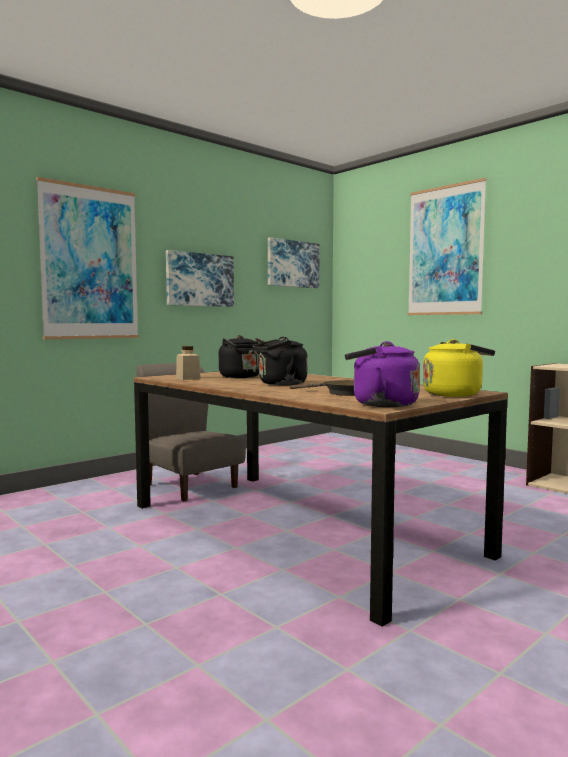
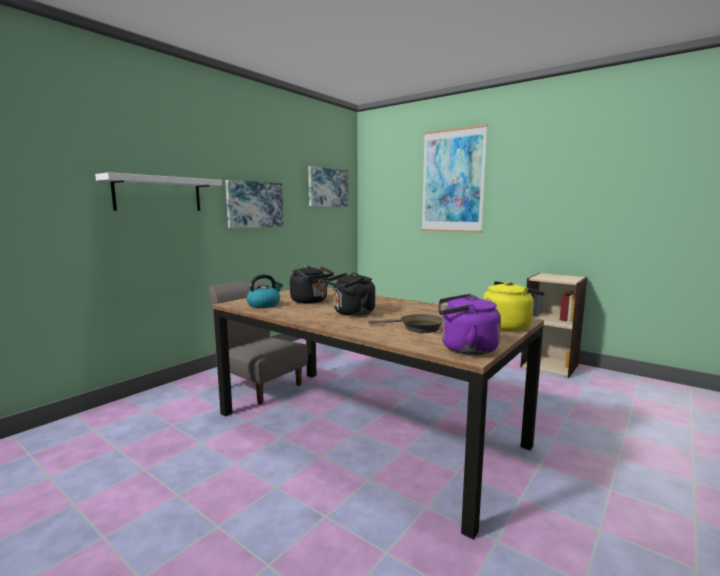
camera: 10 degrees left, 5 degrees up
(90, 263) = (158, 194): picture -> white shelf
(188, 378) = (264, 305): beige jar -> kettle

